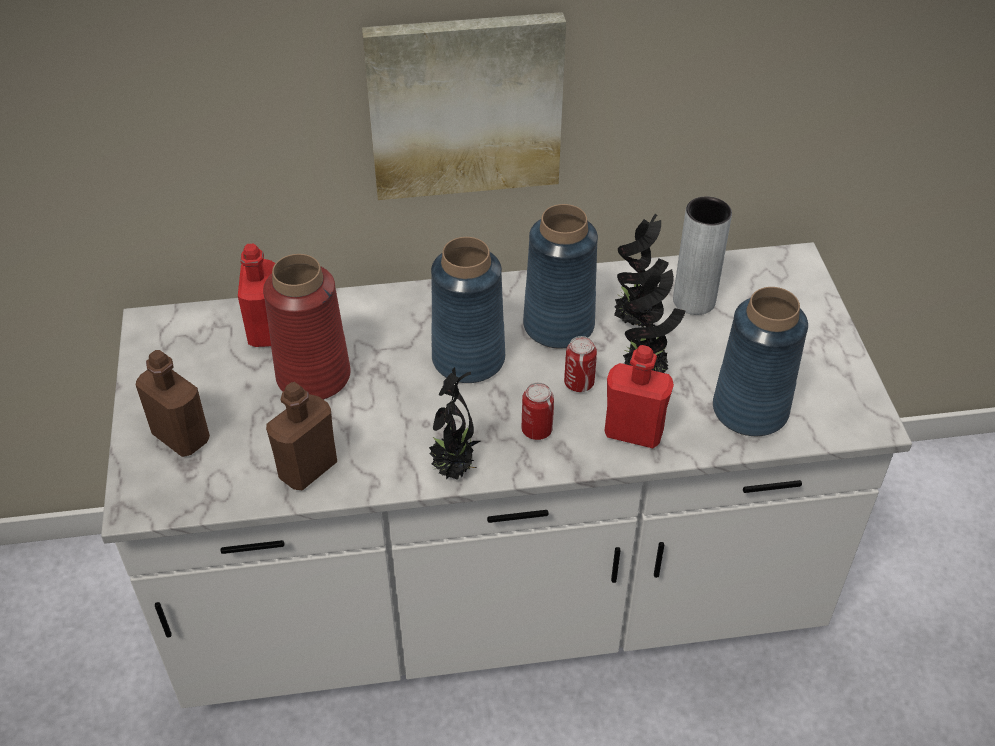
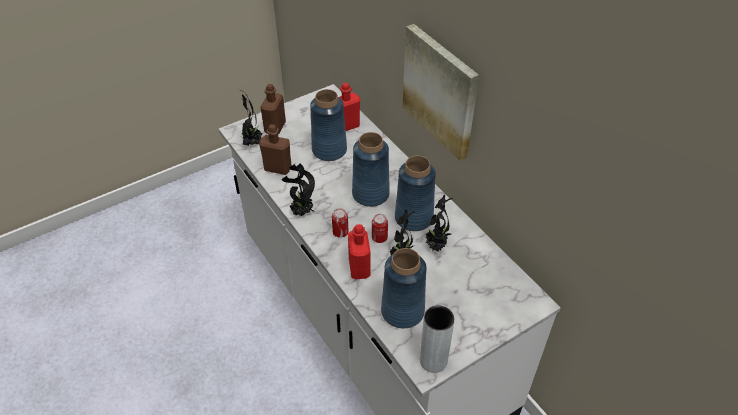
camera: 65 degrees right, 0 degrees up
(198, 488) = (252, 142): none -> potted plant
(313, 376) = (329, 150): red vase -> blue vase
(694, 300) = (469, 265): grey vase -> grey vase (433, 360)

